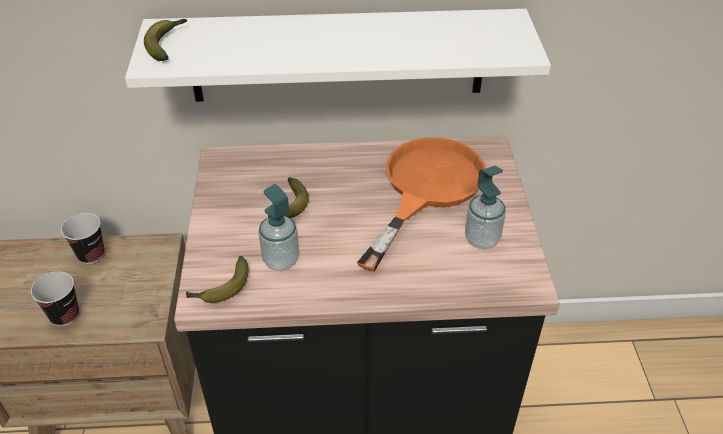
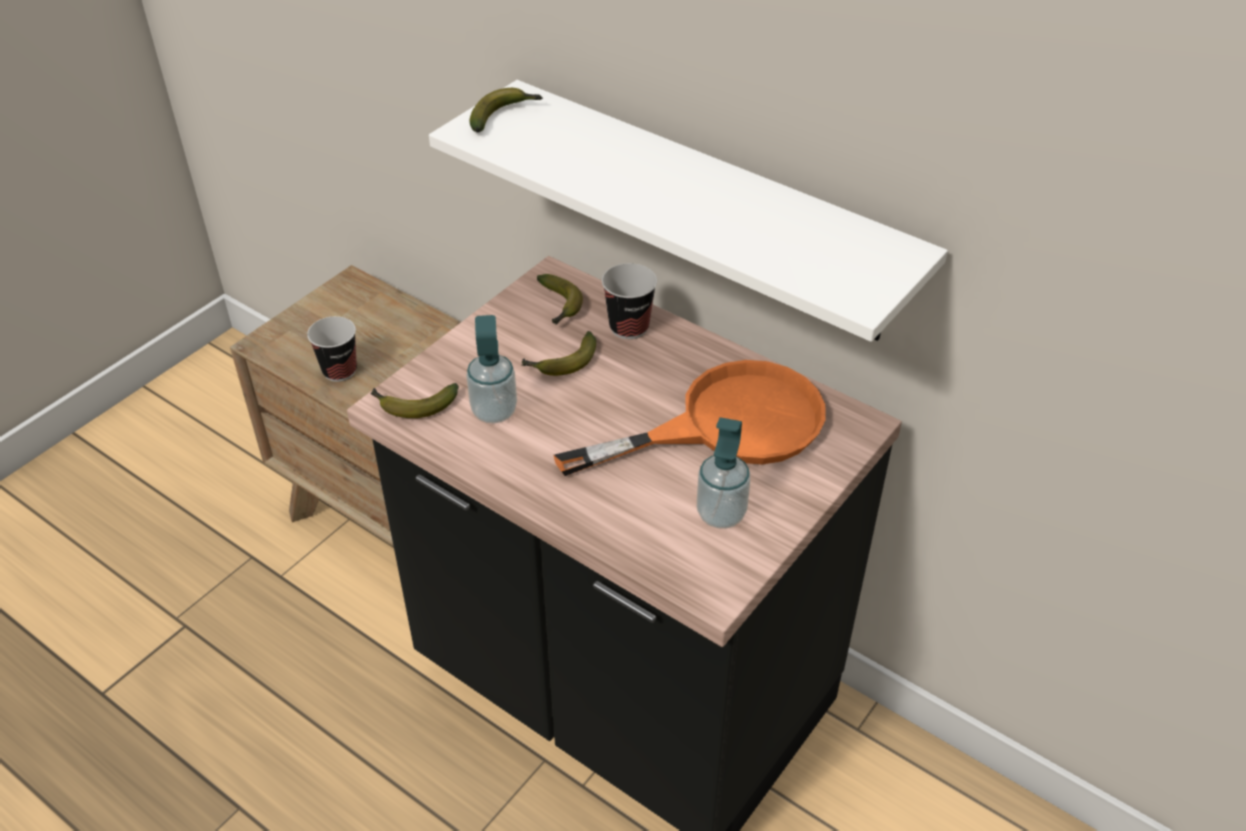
camera: 40 degrees right, 0 degrees up
(91, 254) = (415, 325): cup -> cup (629, 327)
(246, 174) = (559, 306): none -> banana

